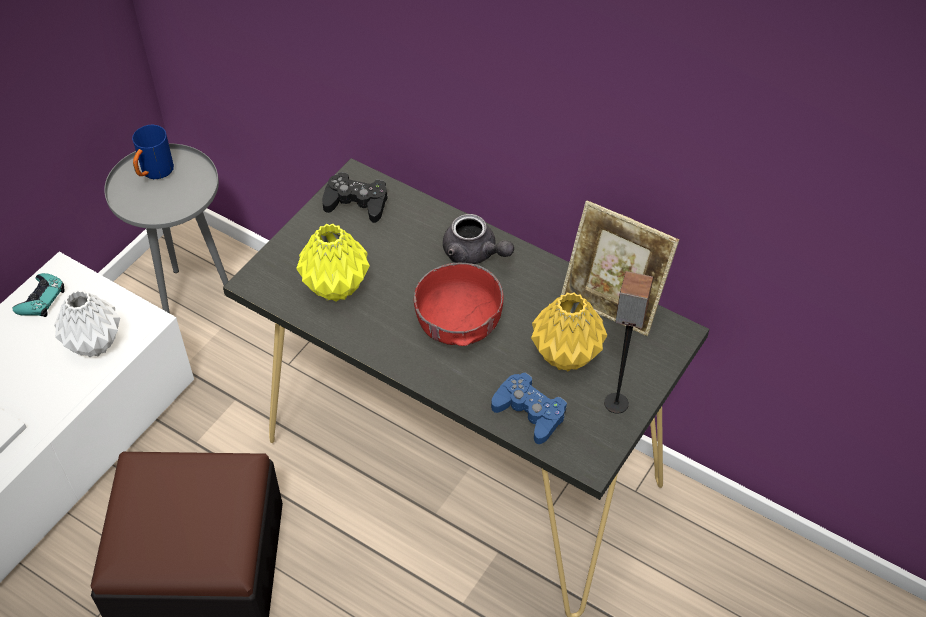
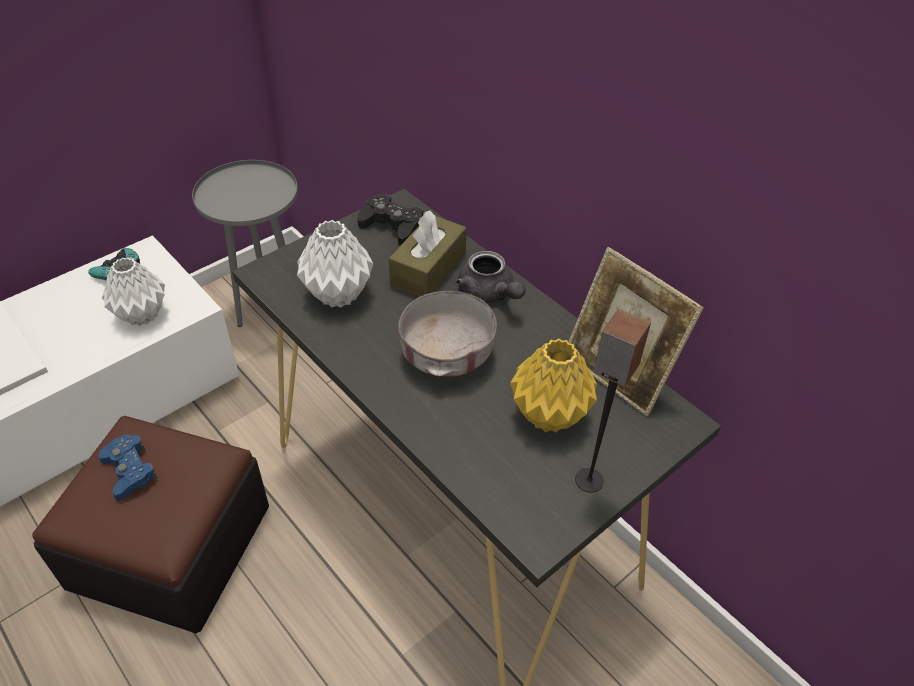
camera: 15 degrees right, 5 degrees down
(154, 173) = (244, 181): blue mug -> none
(337, 287) = (339, 295): yellow vase -> white vase
(409, 241) = (428, 269): none -> brown tissue box
(459, 321) = (447, 354): red bowl -> grey bowl
(529, 412) = (487, 465): blue game controller -> blue game controller (129, 471)

